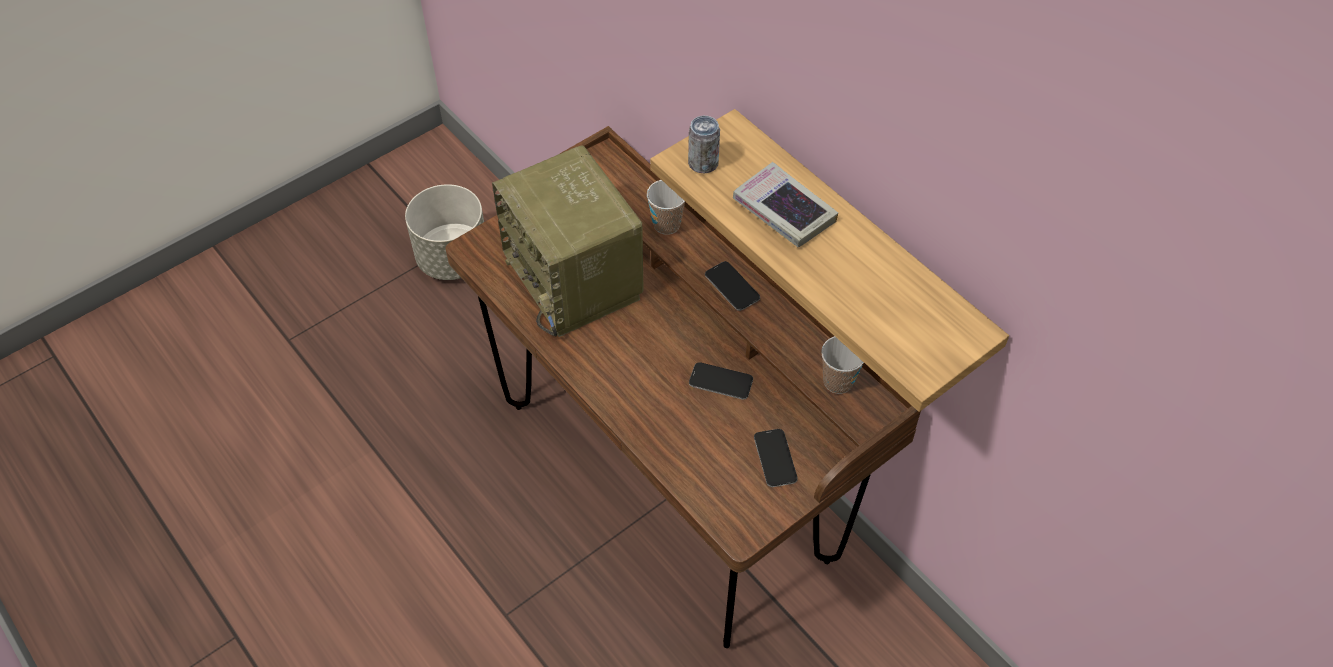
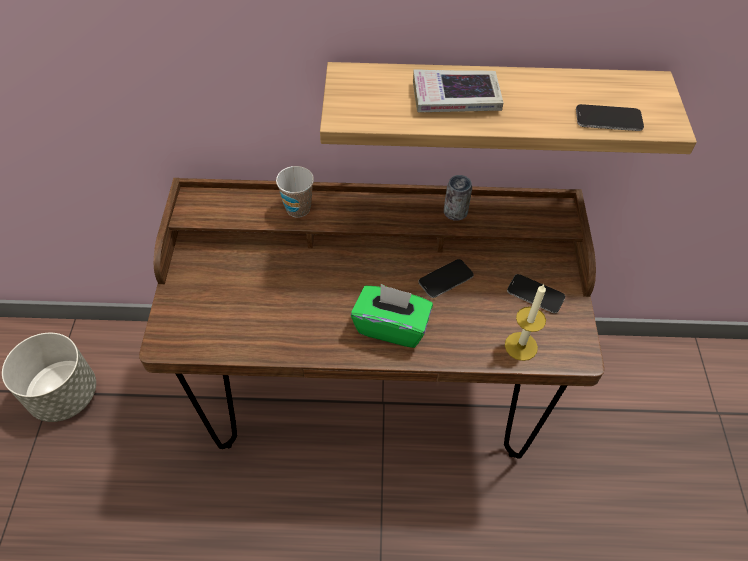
camera: 50 degrees left, 0 degrees up
(575, 279) = (270, 298): radio -> none
(631, 377) = (391, 326): none -> green tissue box
(703, 163) = (361, 108): can -> can (455, 212)
(705, 482) = (521, 346): none -> candle
(732, 287) = (390, 212): phone -> phone (608, 119)
(838, 382) = (522, 214): cup -> none

